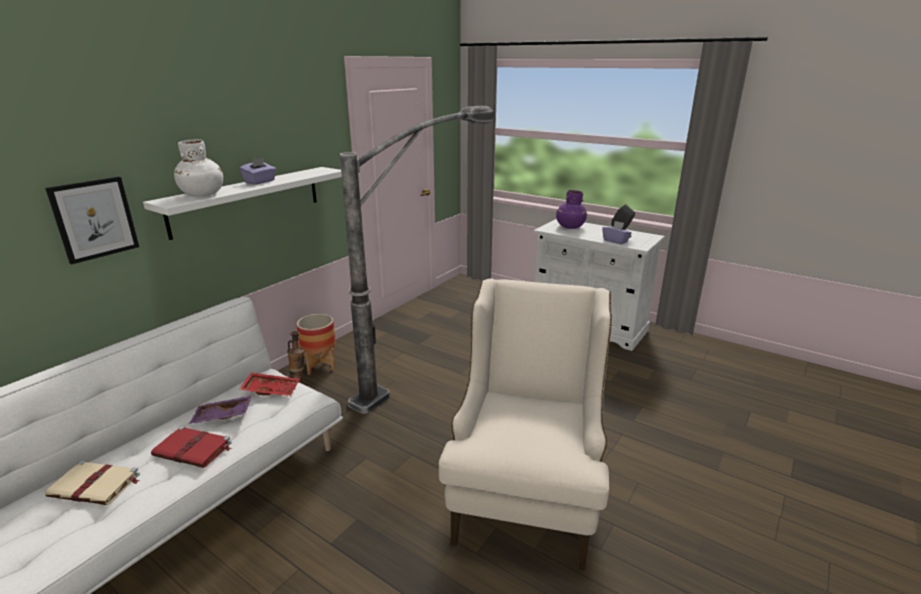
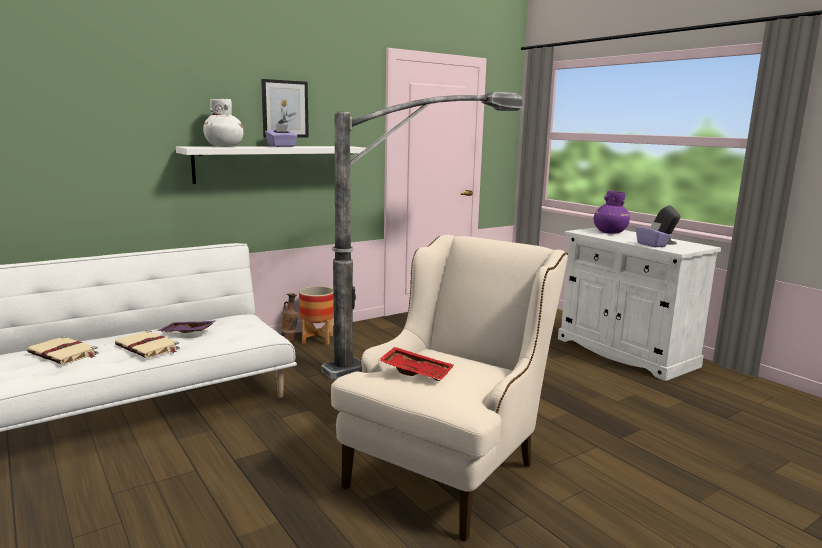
camera: 20 degrees right, 10 degrees down
(94, 219) = (134, 153): picture -> picture (285, 109)
(194, 449) = (148, 347): red book -> beige book
(271, 389) = (240, 324): red tray -> red tray (416, 371)

